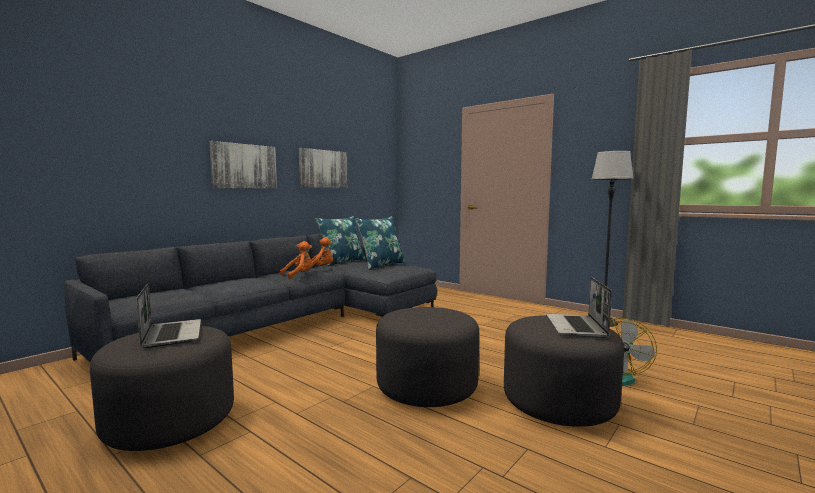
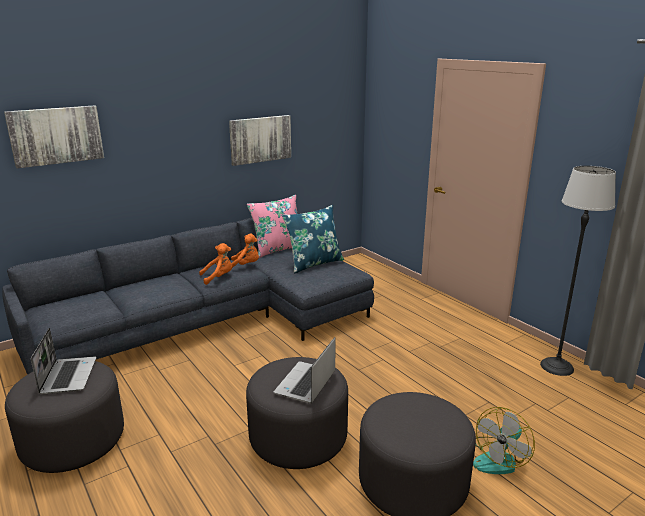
camera: 15 degrees right, 15 degrees up
(244, 166) = (165, 152): picture -> picture (56, 135)
(342, 262) = (278, 249): blue pillow -> pink pillow
(576, 327) = (431, 424): laptop -> laptop (306, 384)

